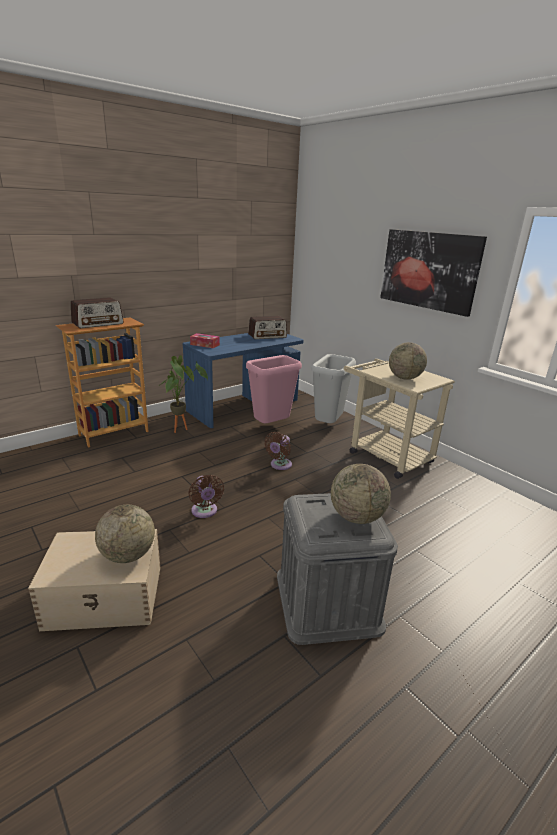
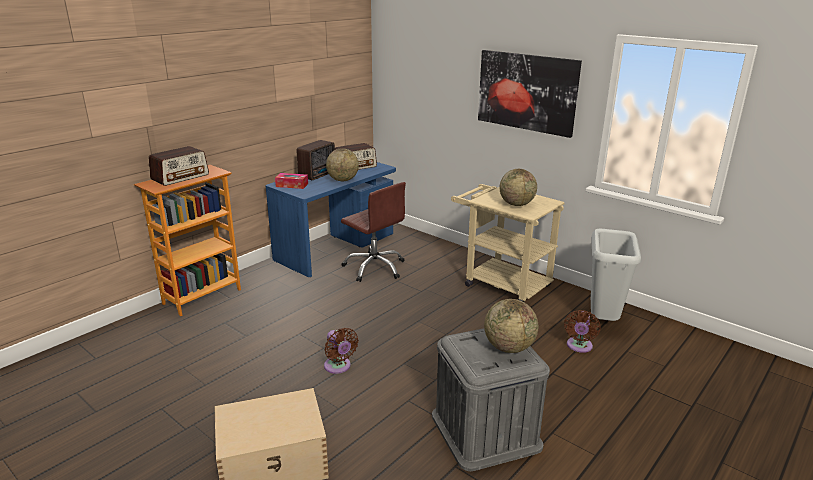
camera: 10 degrees left, 0 degrees up
(128, 555) = (297, 416): globe -> globe (343, 180)
(182, 428) = (277, 281): potted plant -> none
(232, 339) = (318, 175): none -> radio
(271, 427) = (375, 267): pink trash can -> brown office chair
(279, 465) = (398, 308): brown fan -> brown fan (579, 347)
(328, 425) = (435, 259): grey trash can -> grey trash can (603, 321)

